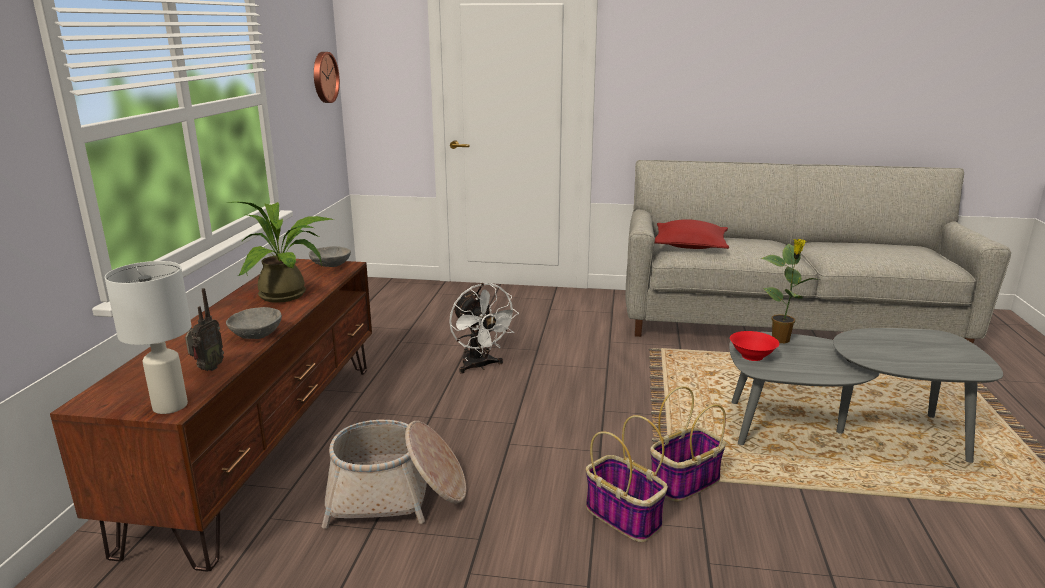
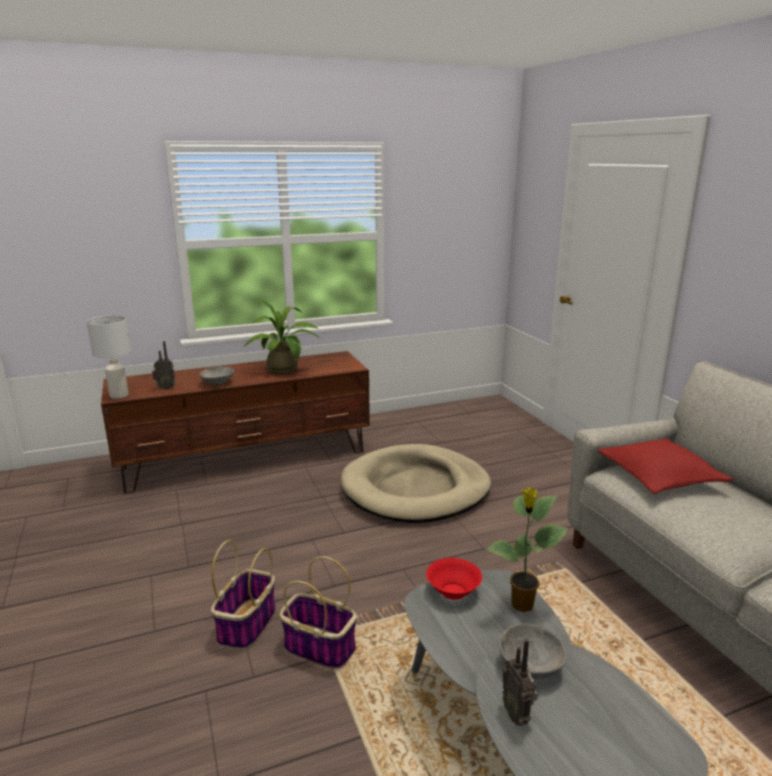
camera: 60 degrees right, 0 degrees up
(324, 77) = (481, 224): wall clock -> none
(330, 266) = (347, 364): grey bowl -> grey bowl (529, 666)
(396, 495) = (219, 519): basket -> none
(480, 366) = (416, 489): white fan -> beige dog bed
(907, 364) = (517, 714): none -> radio

